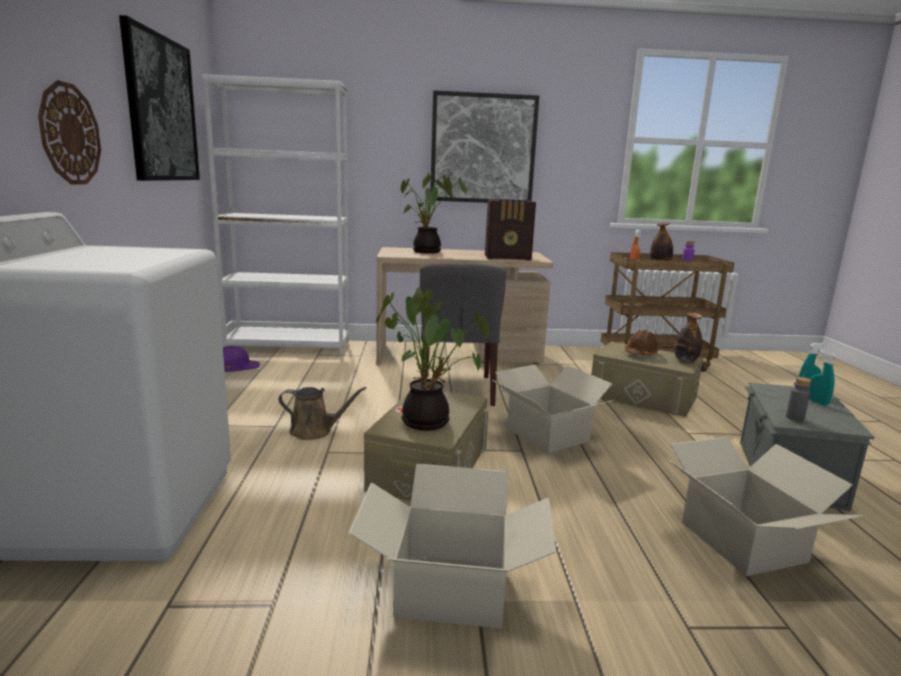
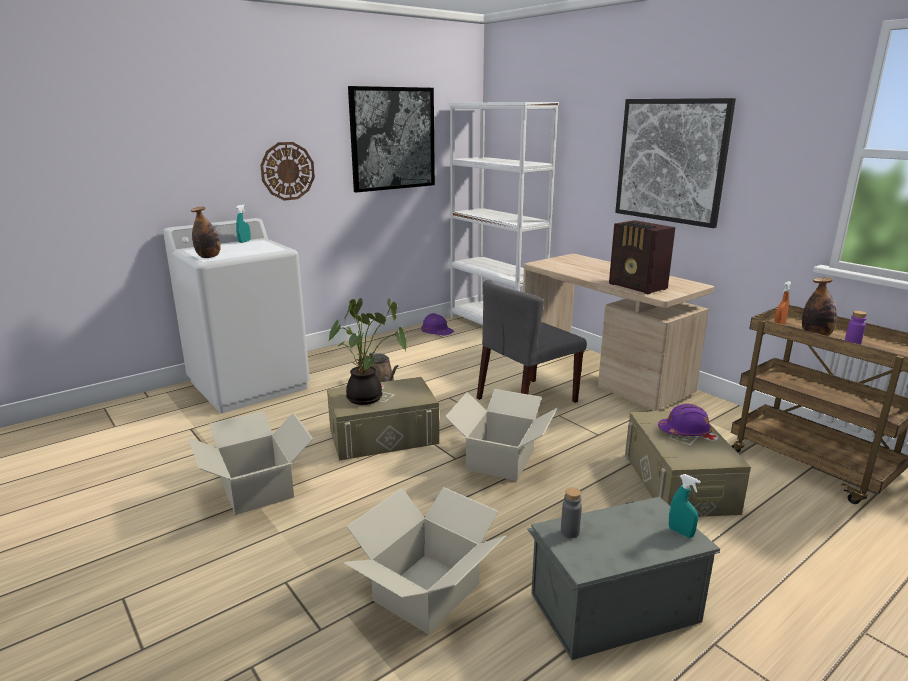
camera: 55 degrees right, 5 degrees up
(428, 252) = (587, 266): potted plant -> none
(640, 353) = (684, 431): brown hard hat -> purple hard hat
(685, 361) = (711, 458): bottle -> bottle (209, 257)
(817, 402) = (645, 542): turquoise spray bottle -> turquoise spray bottle (244, 241)

